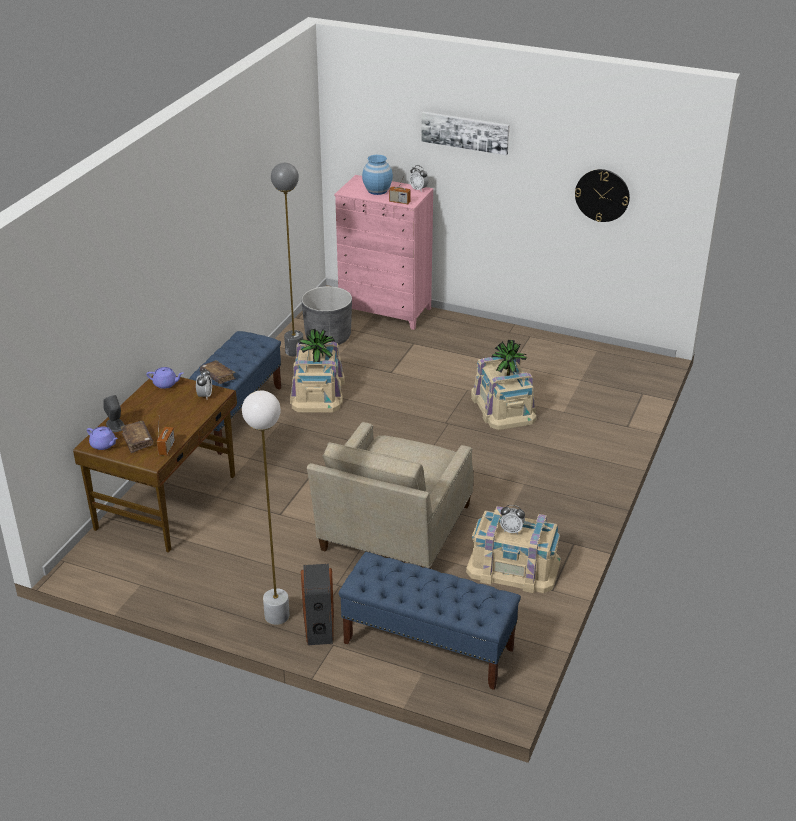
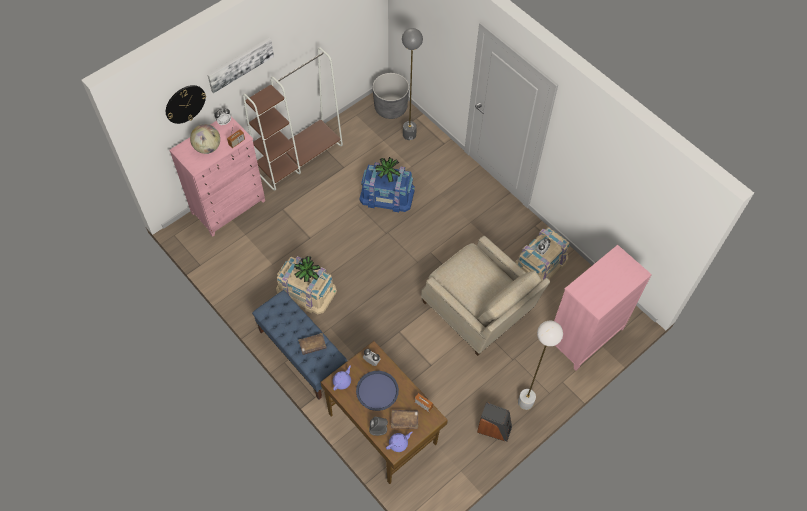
camera: 65 degrees left, 25 degrees up
(167, 410) = (377, 391): none -> blue tray
(294, 351) = (245, 285): grey floor lamp -> grey floor lamp (409, 135)
(319, 626) = (544, 383): speaker -> speaker (494, 428)
(328, 337) = (240, 256): grey planter -> grey planter (390, 108)
(377, 190) = (208, 147): blue vase -> globe
(427, 646) = (583, 335): blue bench -> pink dresser
(492, 333) = (300, 159): none -> brown clothes rack
(503, 406) = (387, 194): beige storage box -> blue storage box
(602, 195) = (335, 32): wall clock -> wall clock (185, 104)

